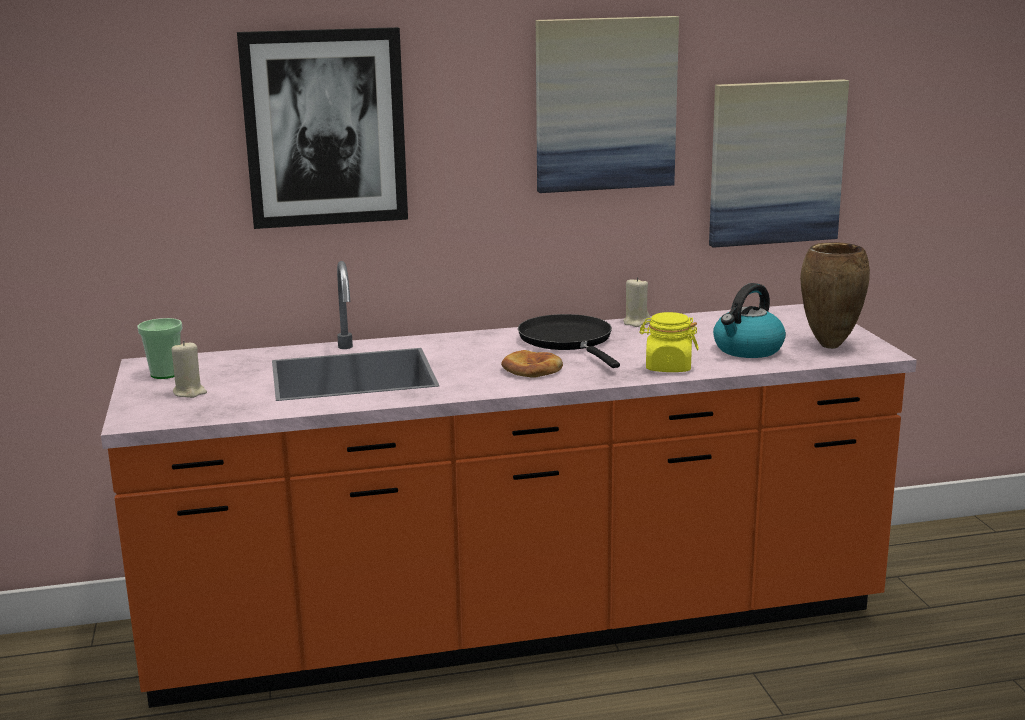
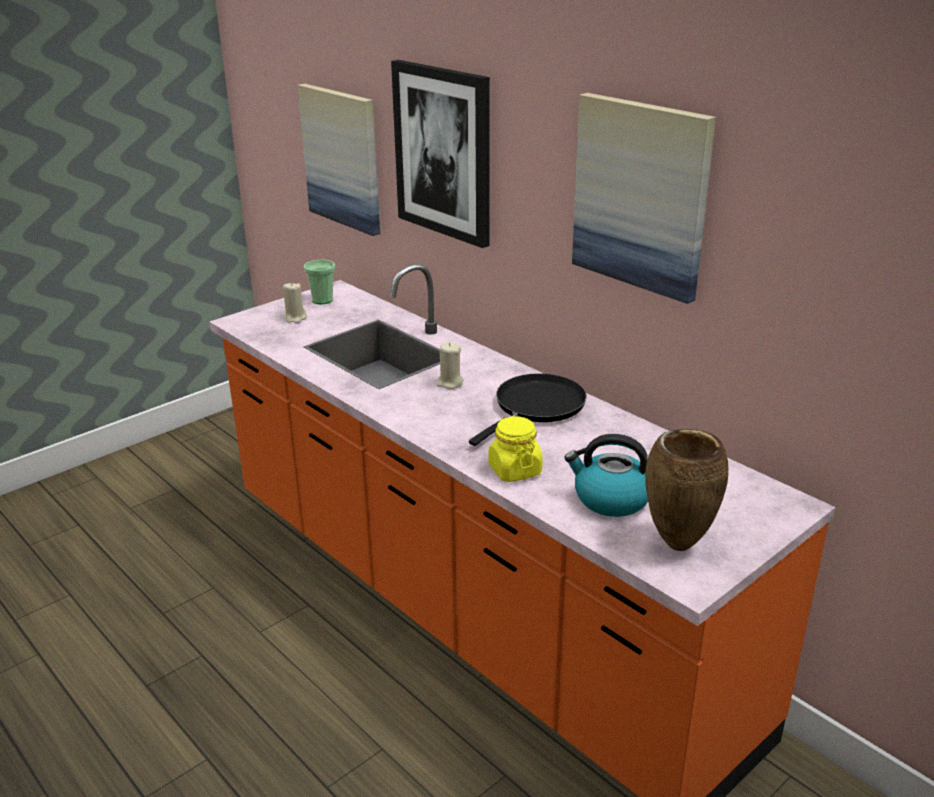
camera: 60 degrees right, 10 degrees up
(532, 369) = (448, 412): bread -> none
(636, 322) = (625, 423): beige candle -> beige candle (450, 383)
(775, 163) = (811, 323): picture -> picture (342, 158)

